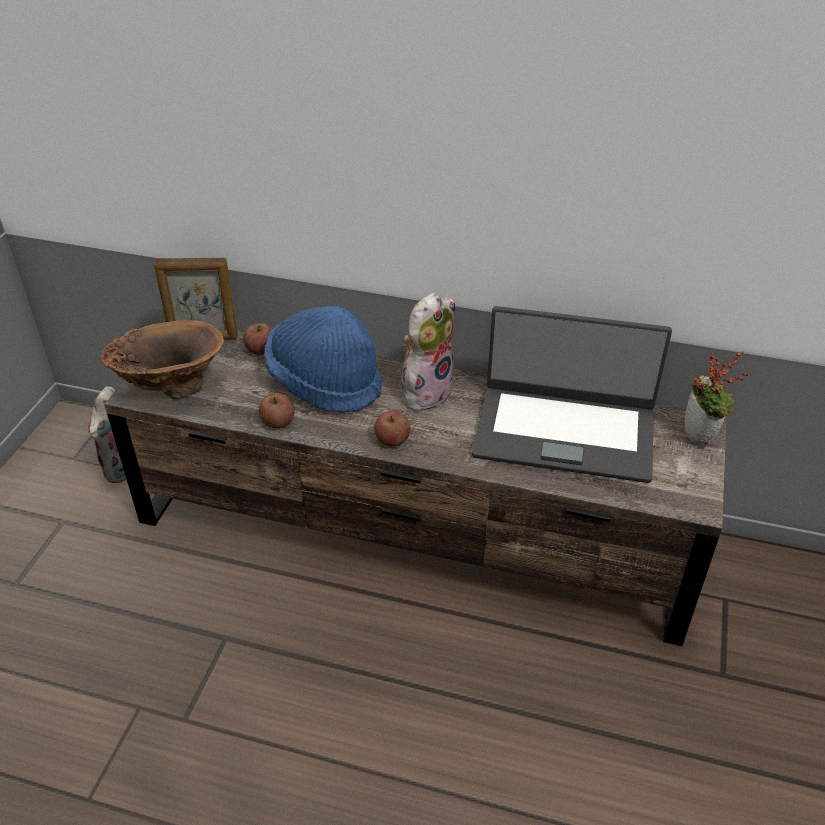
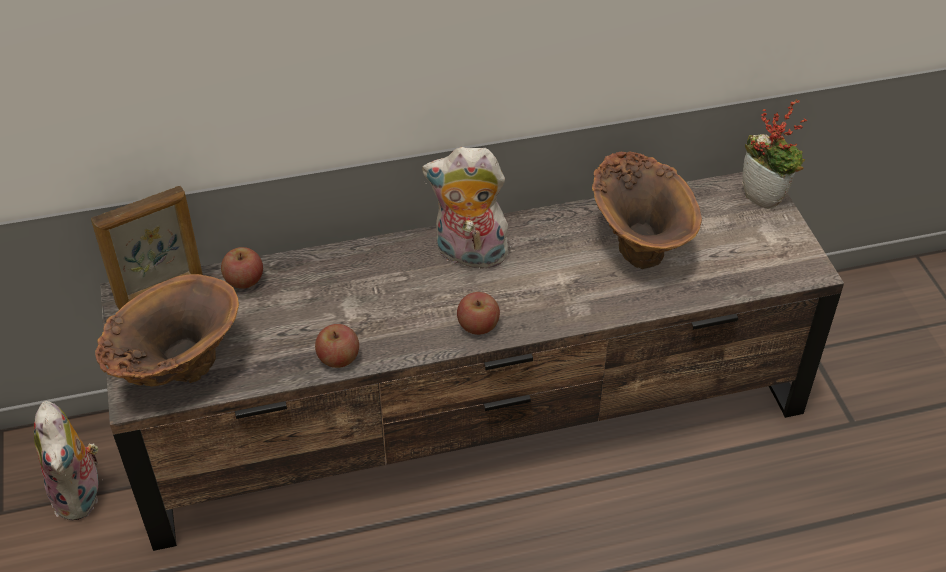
camera: 30 degrees left, 5 degrees up
(325, 382) = (352, 290): blue hat -> none
(426, 391) = (469, 255): plush toy -> plush toy turned 90 degrees counterclockwise
(564, 432) = (639, 244): laptop -> brown vase

